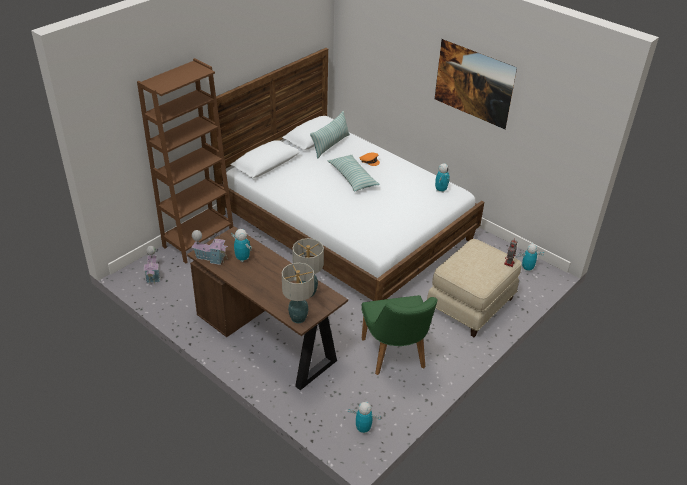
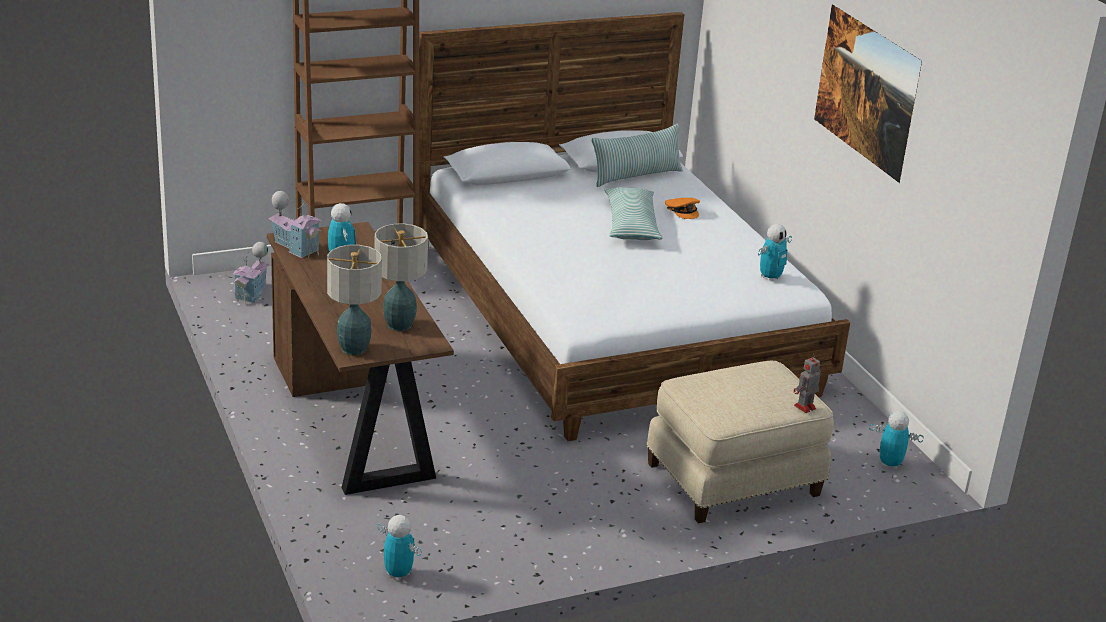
camera: 25 degrees right, 10 degrees down
(395, 357) = (536, 505): green chair -> none

